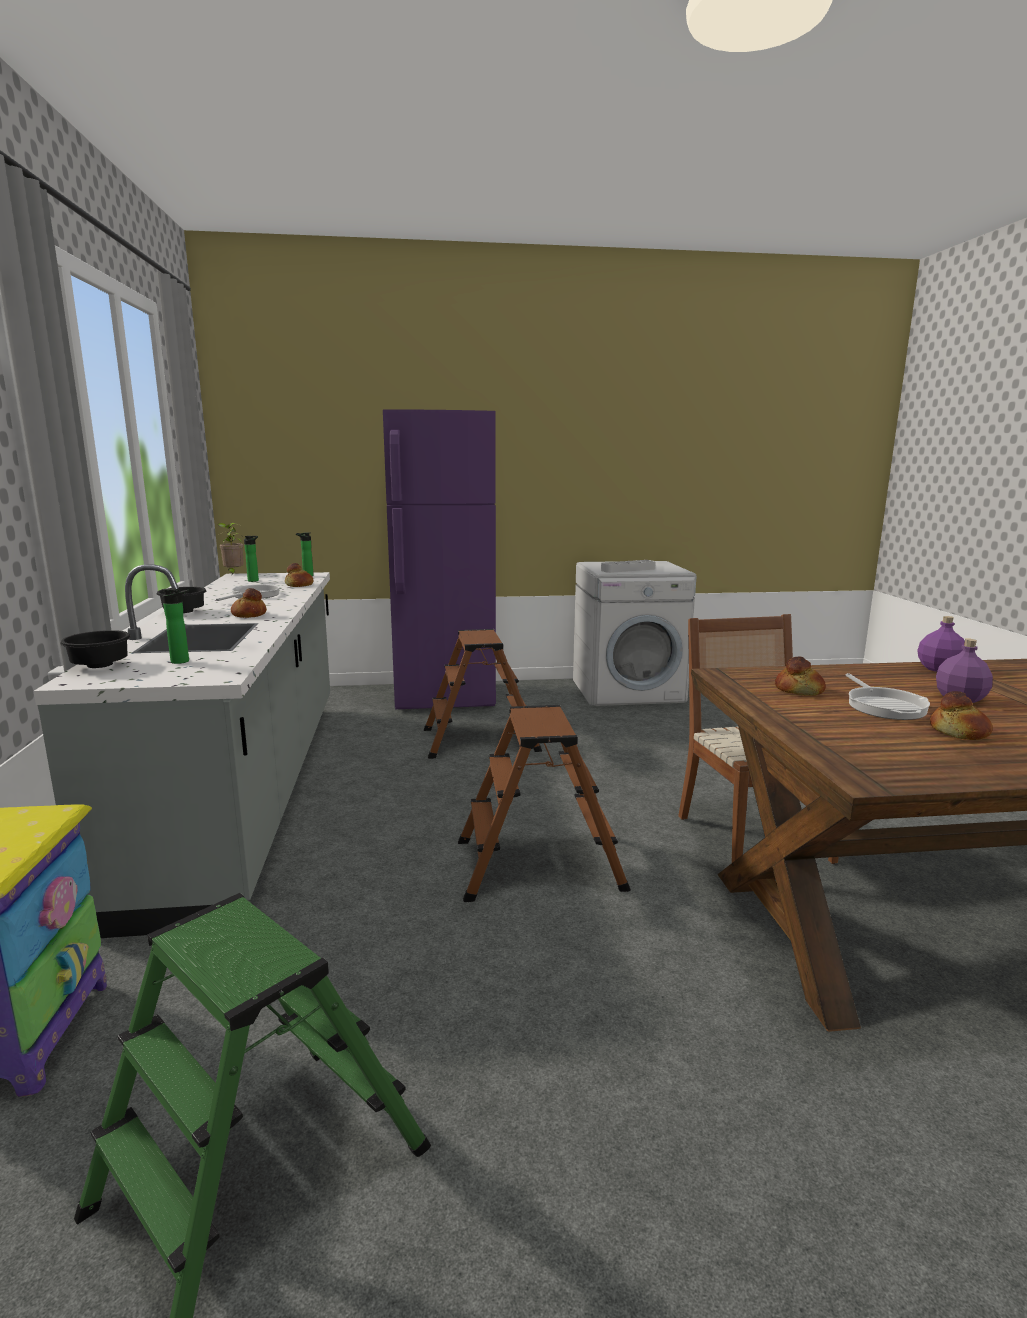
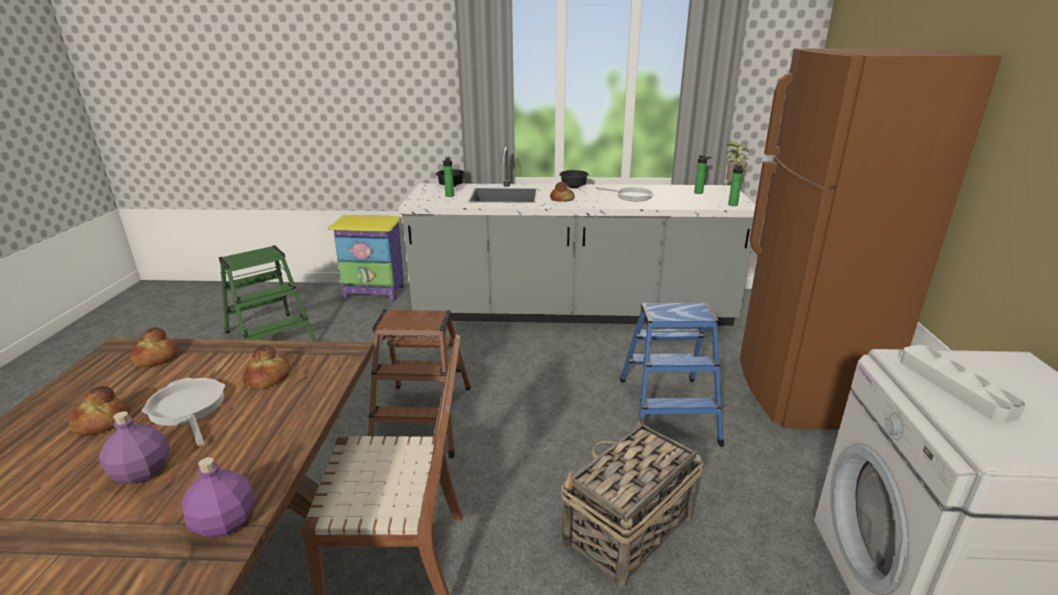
camera: 100 degrees right, 10 degrees up
(299, 585) = (682, 204): bread -> bread (156, 359)
(444, 696) = (802, 393): purple fridge -> brown fridge
(480, 740) = (667, 409): brown step ladder -> blue step ladder
(642, 754) = (627, 530): none -> basket
(884, 706) = (188, 409): frying pan -> frying pan turned 45 degrees clockwise

